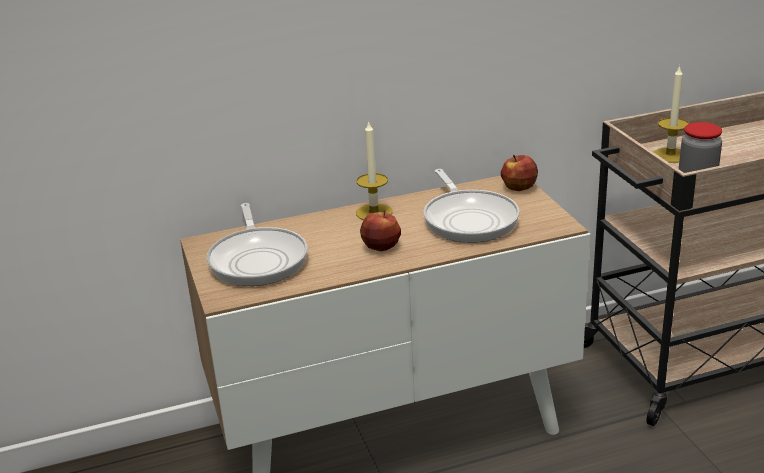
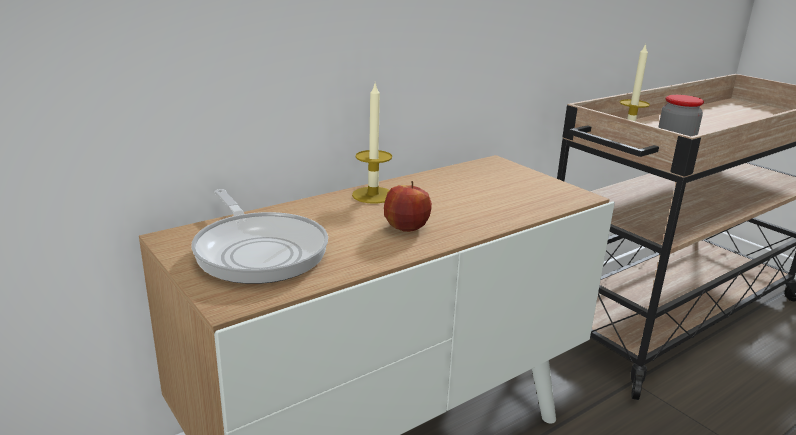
camera: 20 degrees left, 5 degrees down
(469, 219) = (482, 196): frying pan -> none
(519, 188) = (507, 167): apple -> none

